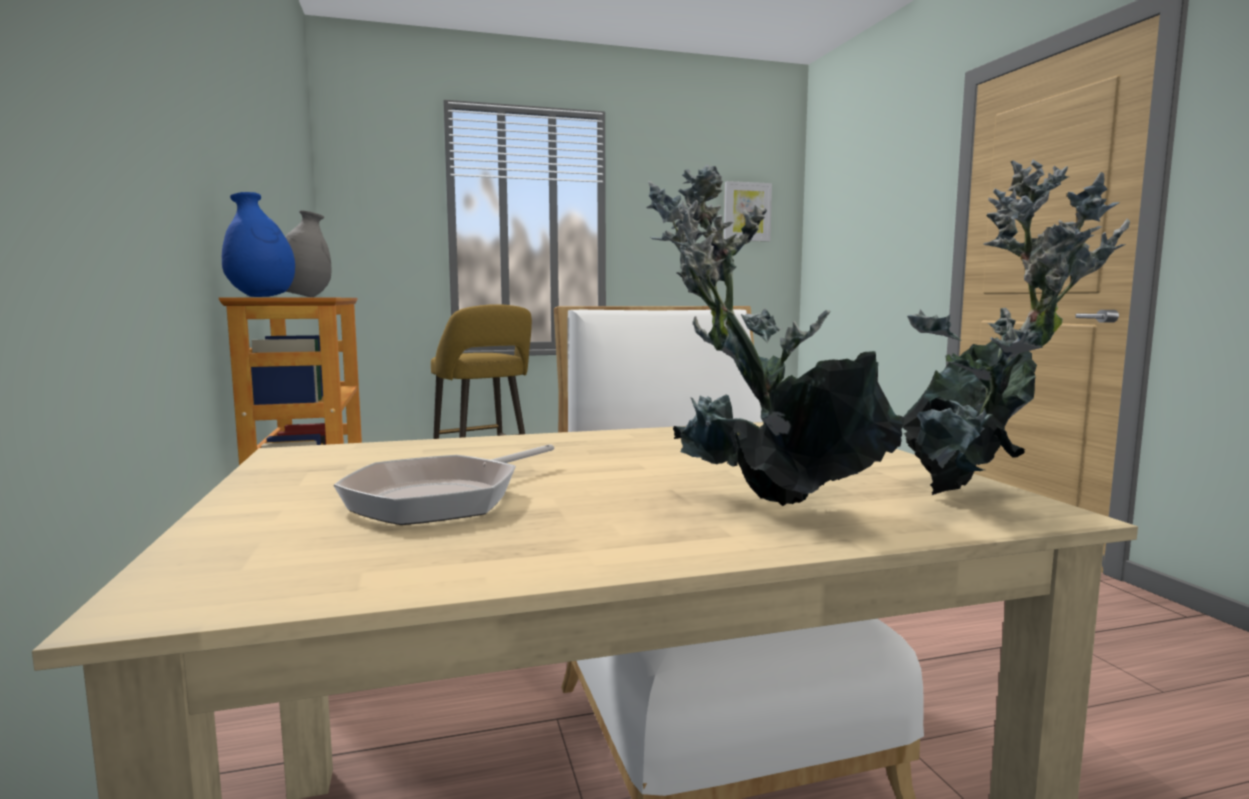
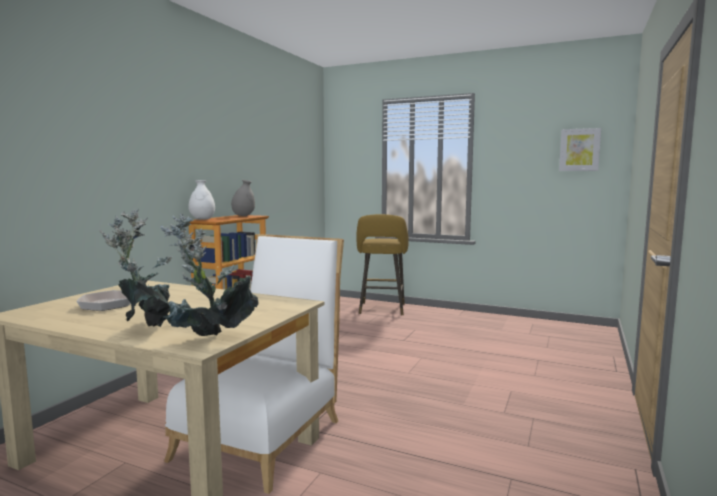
camera: 40 degrees right, 0 degrees up
(261, 297) = (202, 219): blue vase -> white vase

